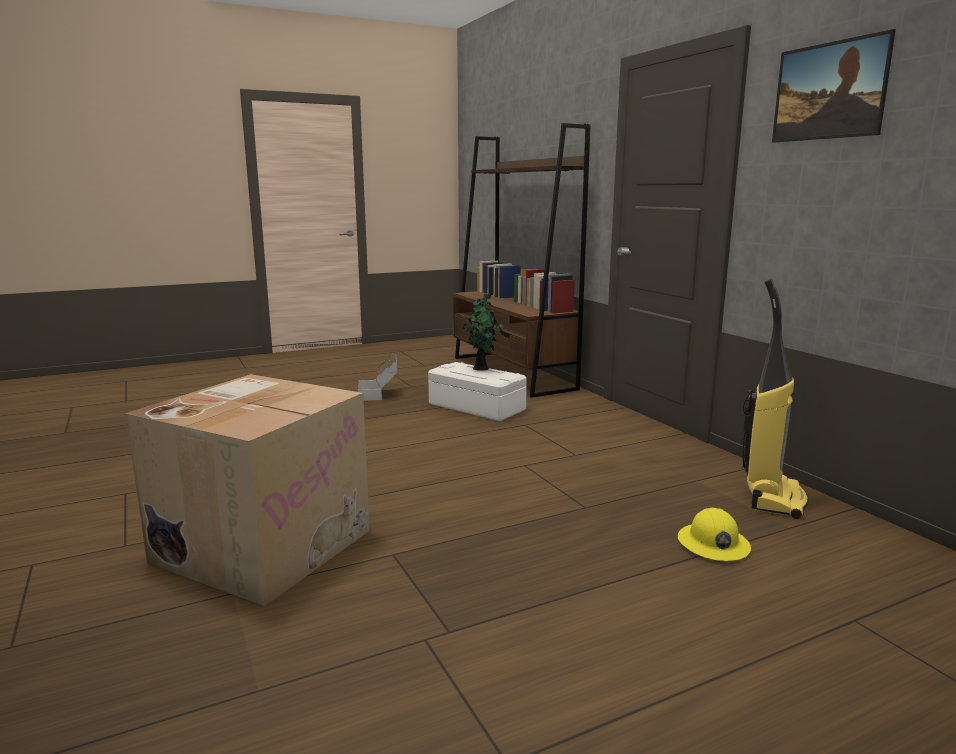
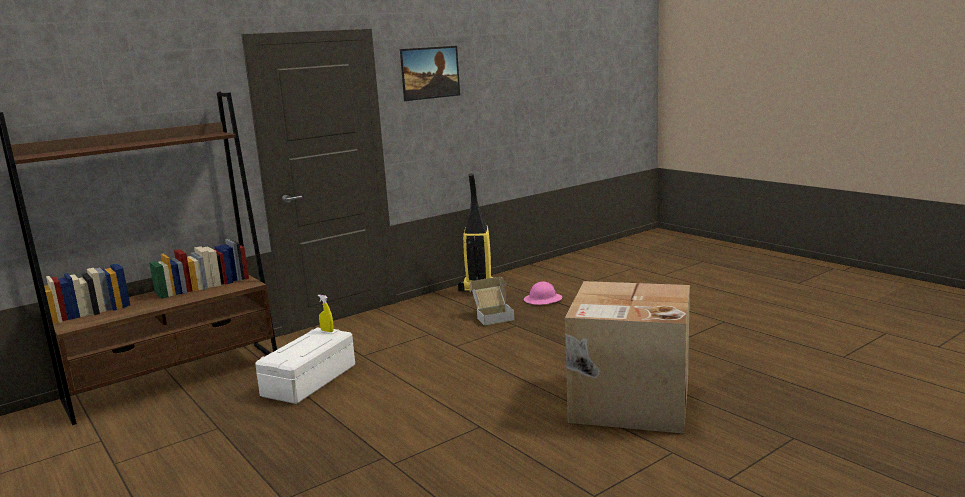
camera: 100 degrees left, 0 degrees up
(379, 395) = (254, 440): cardboard box -> cardboard box (492, 316)
(482, 368) = (295, 343): potted plant -> none
(507, 376) = (327, 331): none -> yellow spray bottle
(712, 544) = (543, 300): yellow hard hat -> pink hard hat

